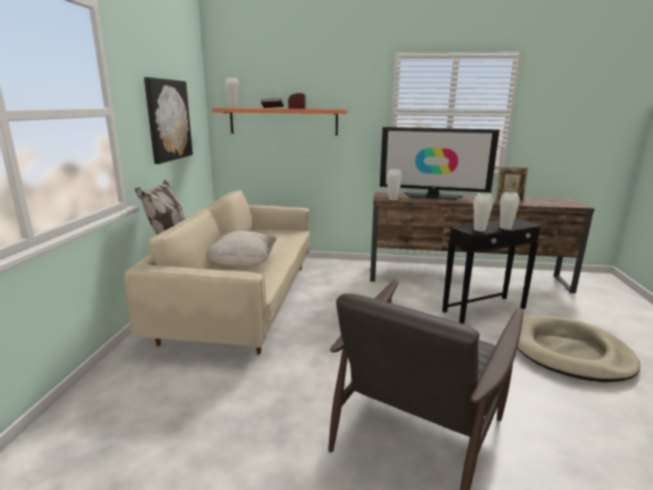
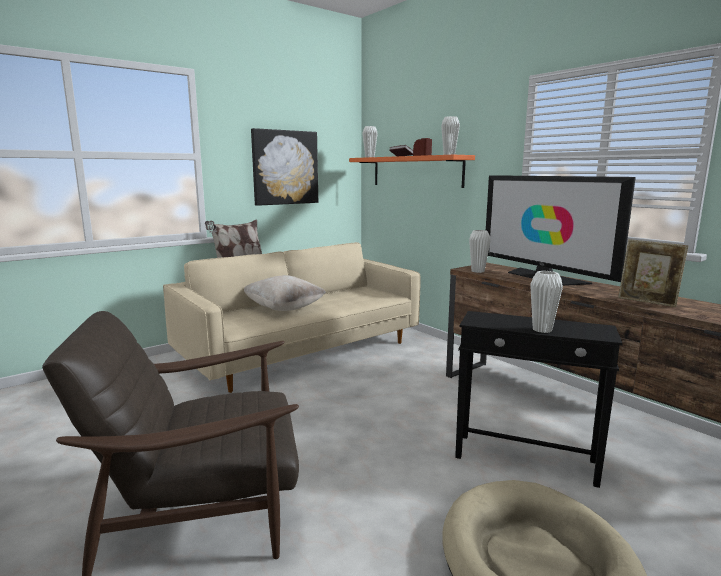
camera: 45 degrees right, 5 degrees down
(479, 230) = (493, 322): white vase -> white vase (449, 154)

